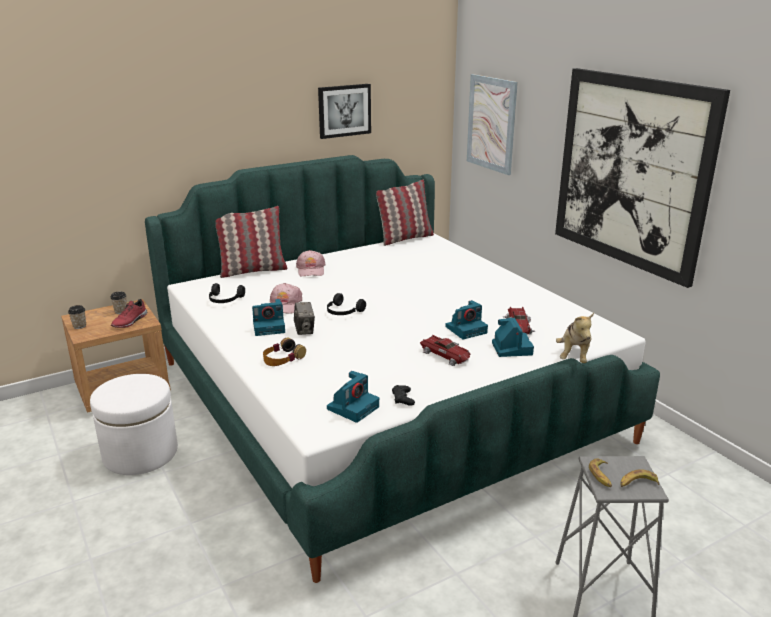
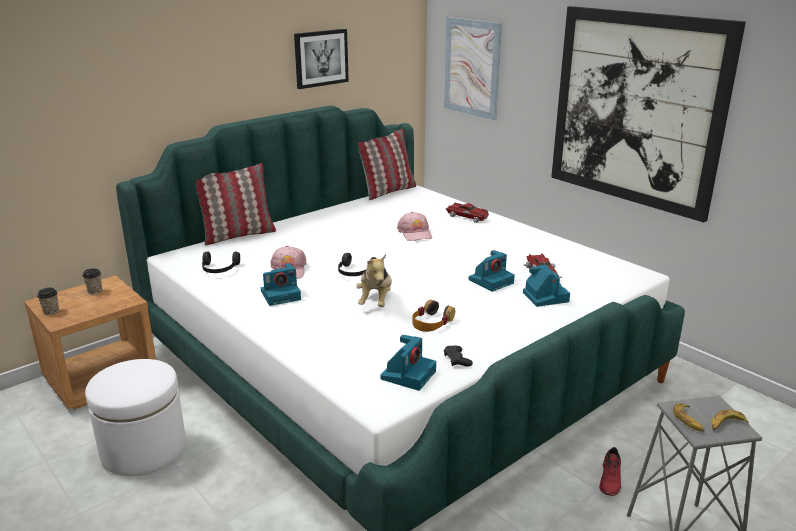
camera: 10 degrees left, 0 degrees up
(130, 321) = (110, 301): red shoe -> red shoe (610, 480)
(283, 358) = (310, 328): headphones -> headphones (431, 322)
(304, 330) = (321, 295): camera -> none
(311, 270) = (302, 230): pink cap -> pink cap (415, 233)
(446, 355) = (482, 309): toy car -> toy car (468, 217)
(574, 356) = (610, 299): plush toy -> plush toy (375, 301)

